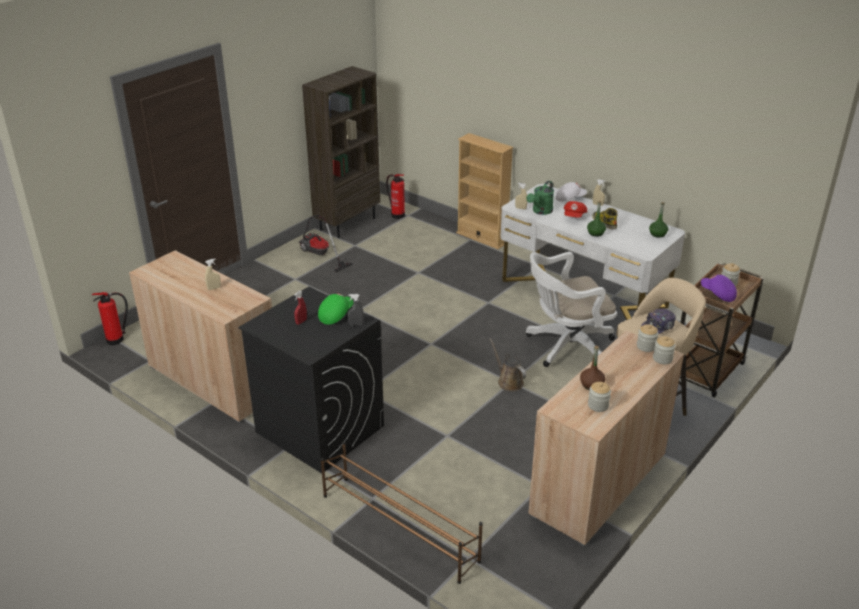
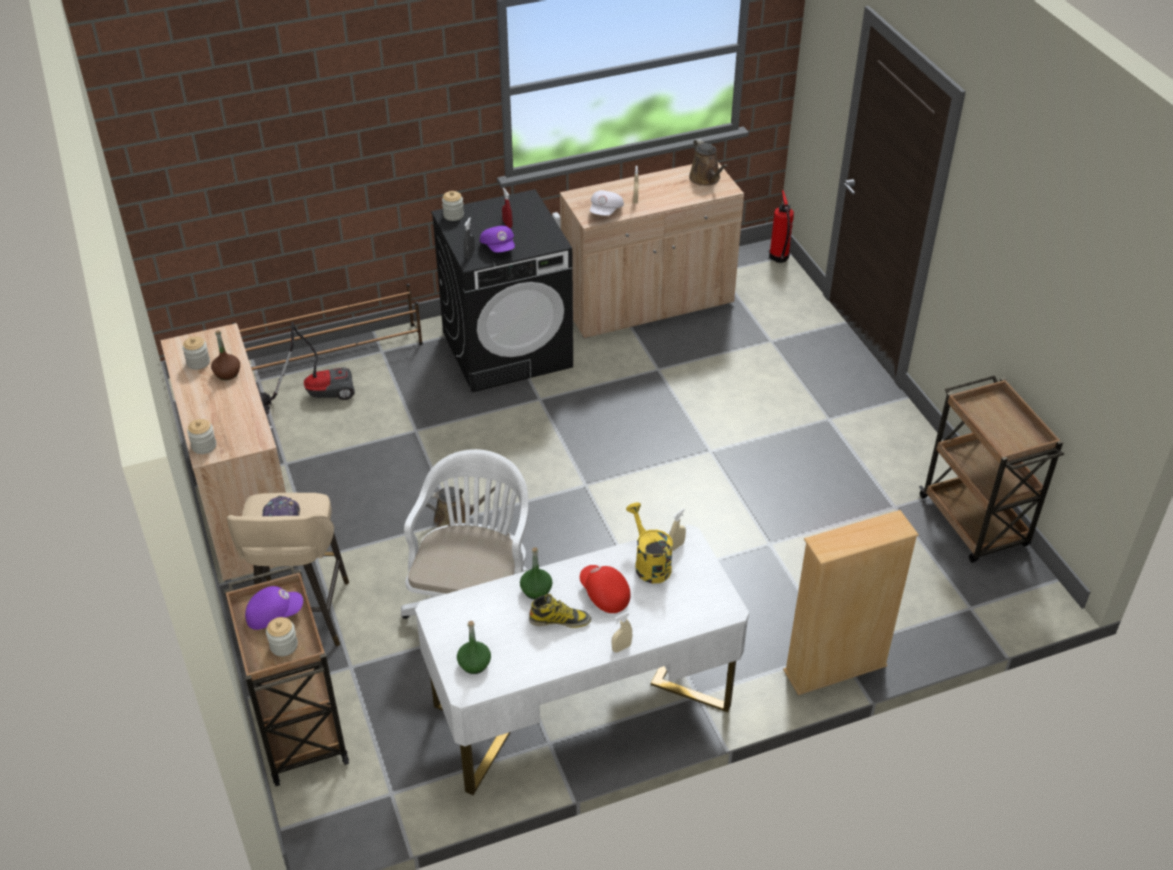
camera: 120 degrees right, 10 degrees up
(163, 268) = (706, 179): none -> brown watering can
(319, 255) = (883, 460): vacuum cleaner -> vacuum cleaner (316, 393)
(335, 315) = (499, 247): green cap -> purple cap
(347, 223) = (974, 523): brown bookcase -> brown cart
(397, 215) = (978, 594): fire extinguisher -> none
(540, 211) = (649, 563): green watering can -> yellow watering can
(570, 198) = (668, 624): white cap -> white cap (606, 211)
(646, 346) = (234, 445): jar -> jar (453, 215)

